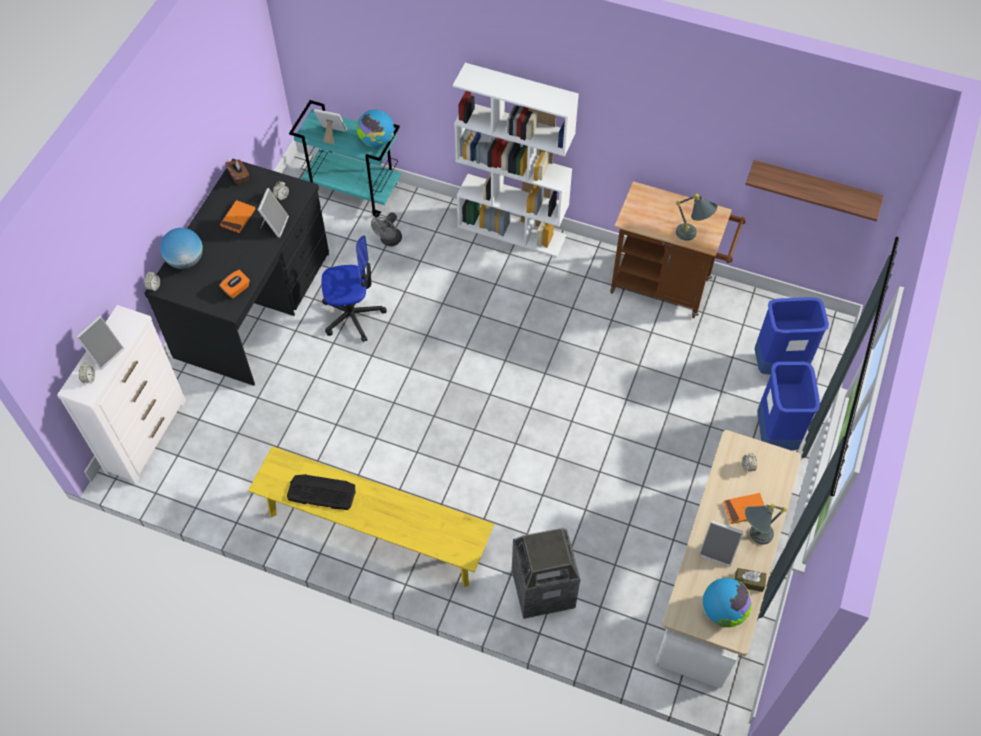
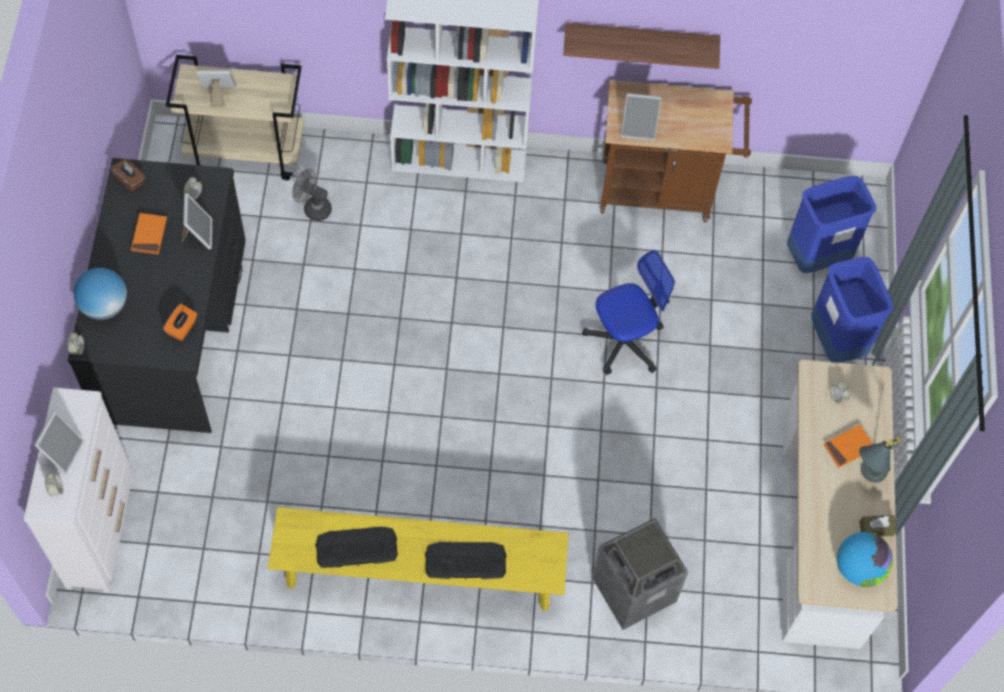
camera: 20 degrees left, 5 degrees up
(352, 315) = (301, 314): office chair -> office chair (624, 341)
(354, 190) = (247, 151): turquoise cart -> beige cart
(376, 141) = (277, 91): globe -> none
(389, 241) = (313, 208): grey fan -> grey fan turned 105 degrees clockwise
(403, 525) = (465, 561): none -> keyboard
(692, 236) = (699, 134): grey table lamp -> none
(718, 551) = (833, 502): picture frame -> picture frame (638, 128)
(814, 188) = (831, 52): shelf -> shelf (640, 41)

